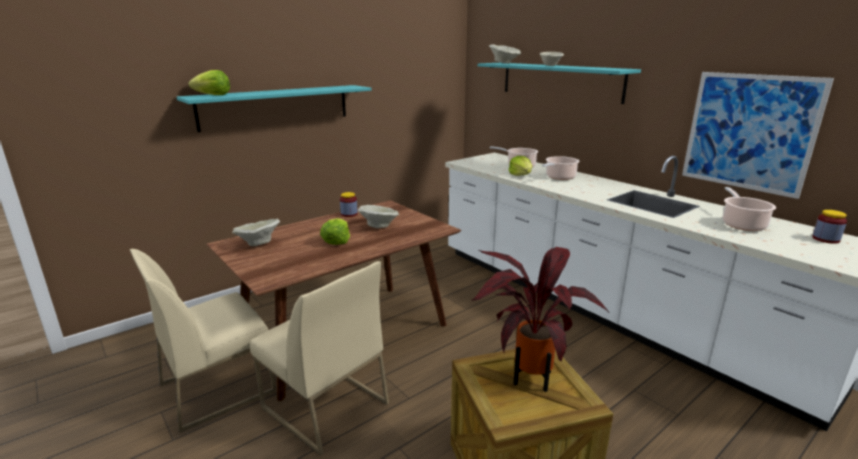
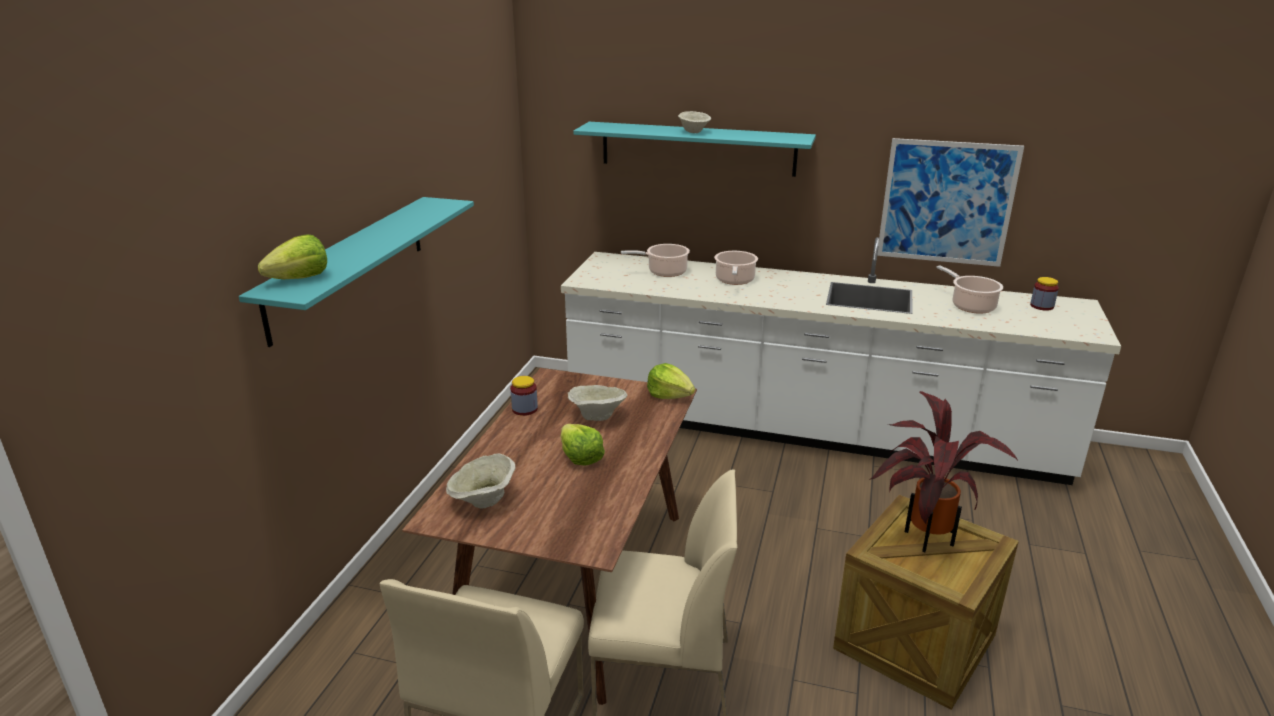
camera: 35 degrees left, 5 degrees up
(504, 63) = (614, 128): beige bowl -> none
(521, 175) = (689, 287): lettuce -> lettuce (669, 395)

